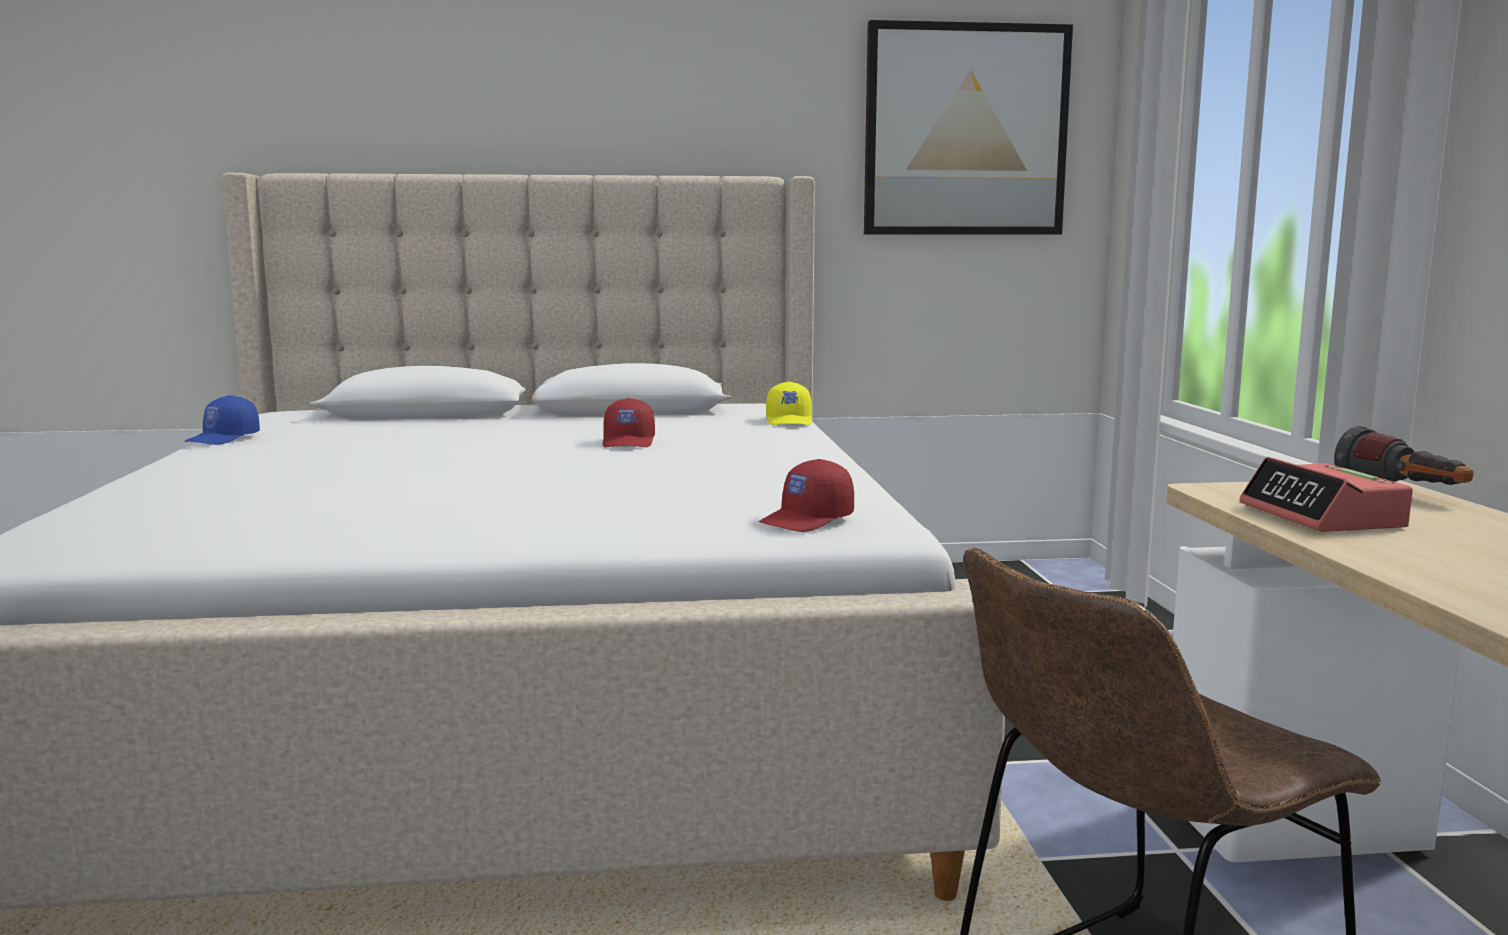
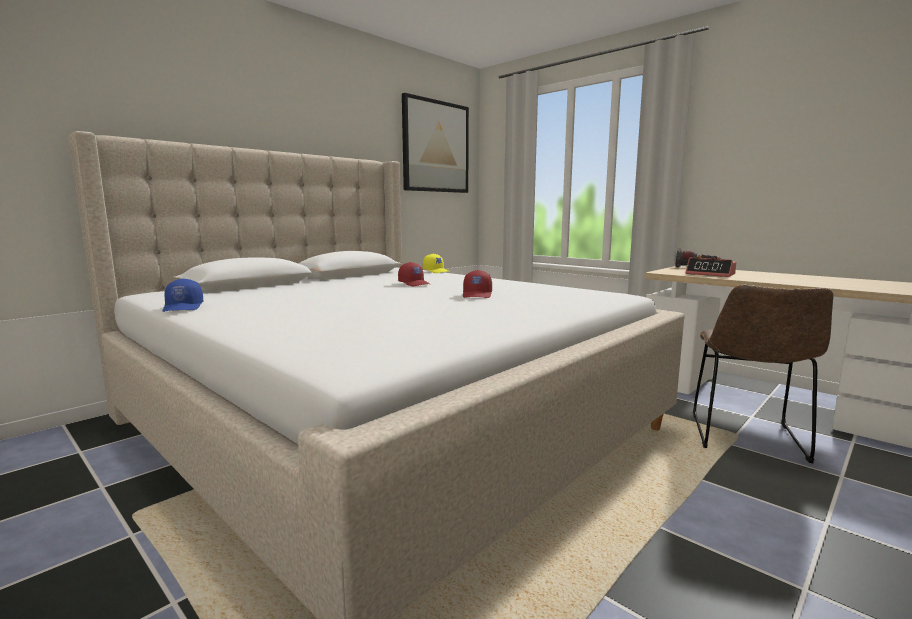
camera: 40 degrees left, 0 degrees up
(808, 520) = (598, 295): red cap -> red cap (477, 295)

